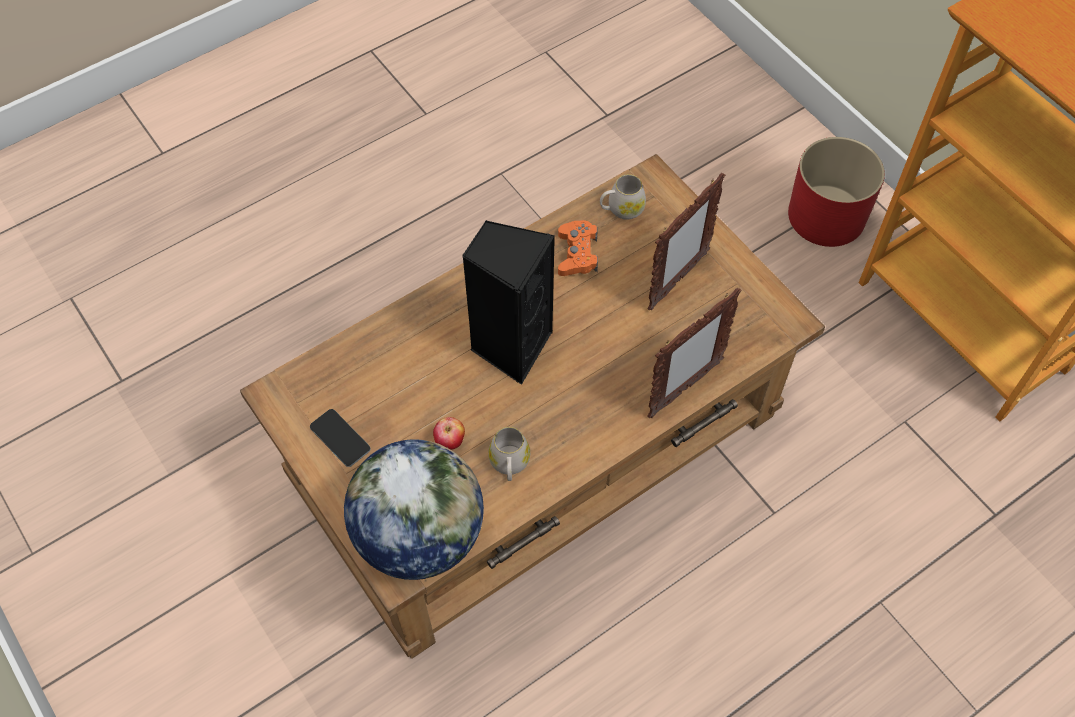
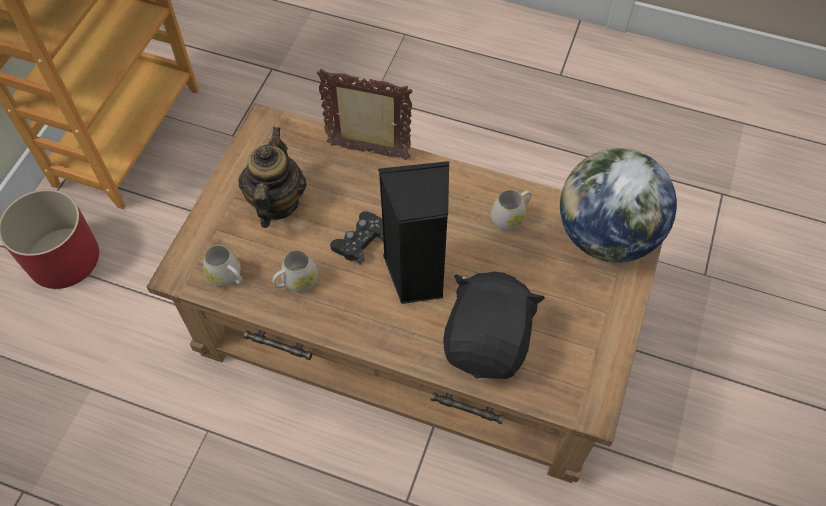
camera: 125 degrees left, 0 degrees up
(340, 438) = (585, 336): phone -> none
(401, 359) = (488, 341): none -> black plush toy
(450, 442) = (526, 263): apple -> none
(577, 254) = (296, 282): orange game controller -> white mug
(582, 323) = (360, 241): none -> black game controller
(677, 281) = (276, 203): picture frame -> teapot

